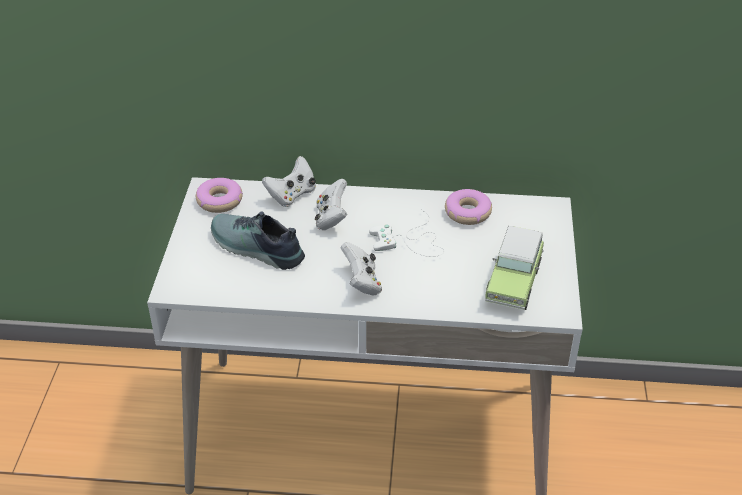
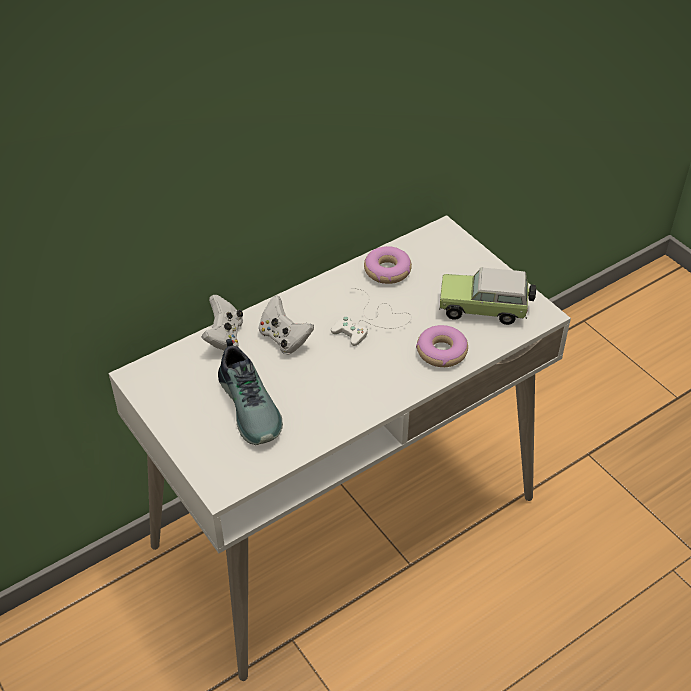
camera: 40 degrees left, 5 degrees up
(220, 201) = (165, 380): donut -> donut (442, 352)
(255, 249) = (252, 405): shoe -> shoe turned 105 degrees counterclockwise
(362, 283) = (375, 380): white game controller -> none
(514, 282) = (485, 309): toy car -> toy car turned 120 degrees clockwise

